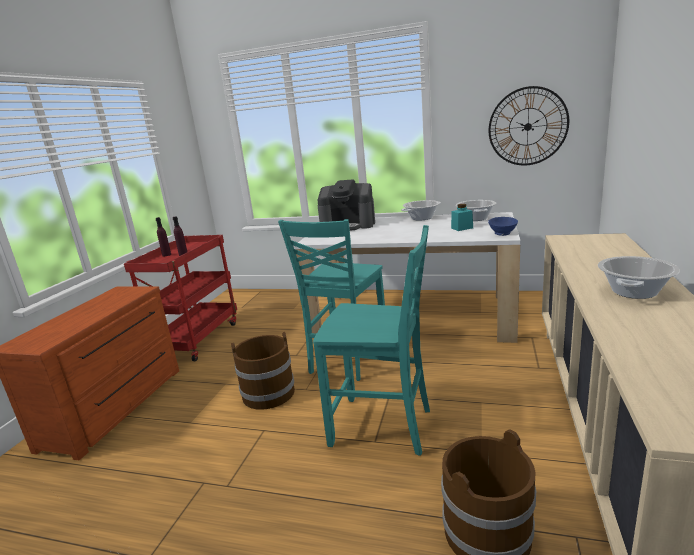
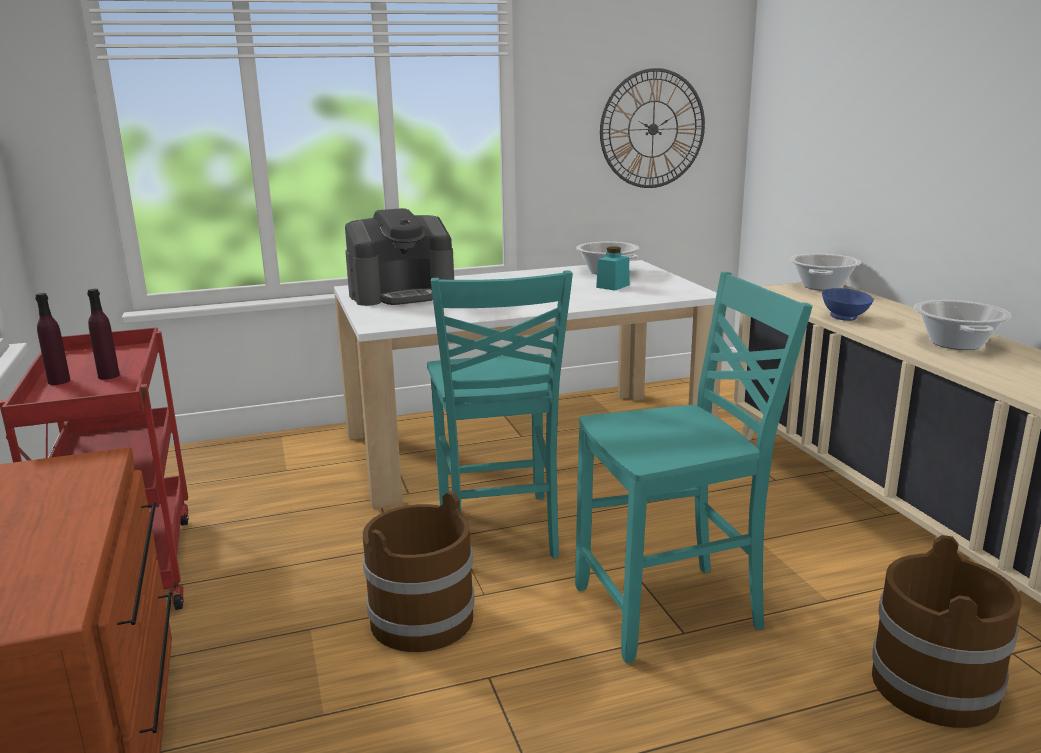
camera: 35 degrees left, 0 degrees up
(421, 218) = (516, 275): cooking pot -> cooking pot (821, 286)
(502, 234) = (687, 290): blue bowl -> blue bowl (844, 318)

